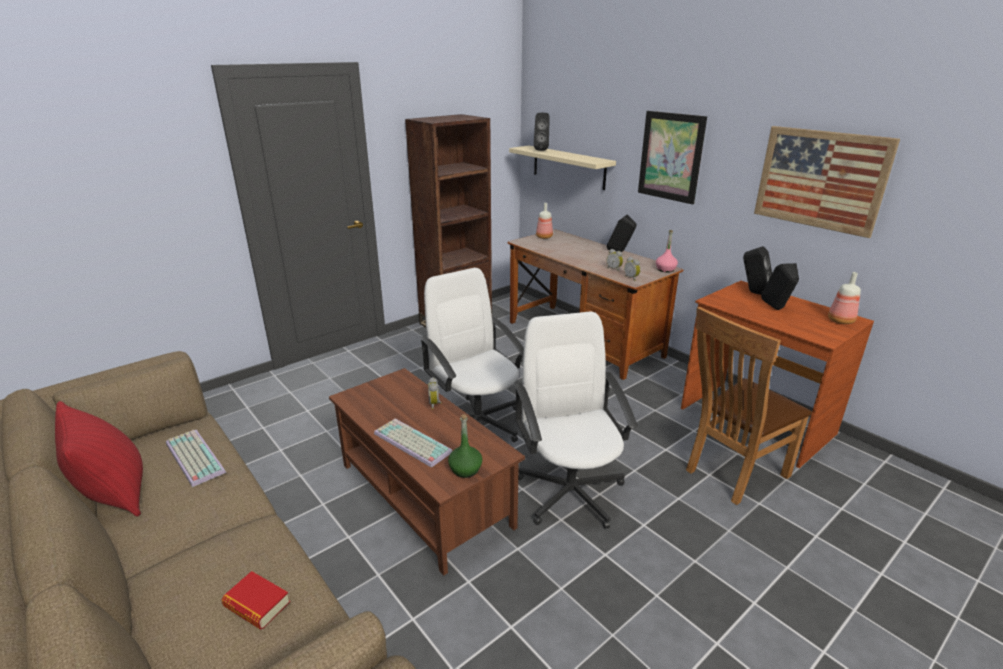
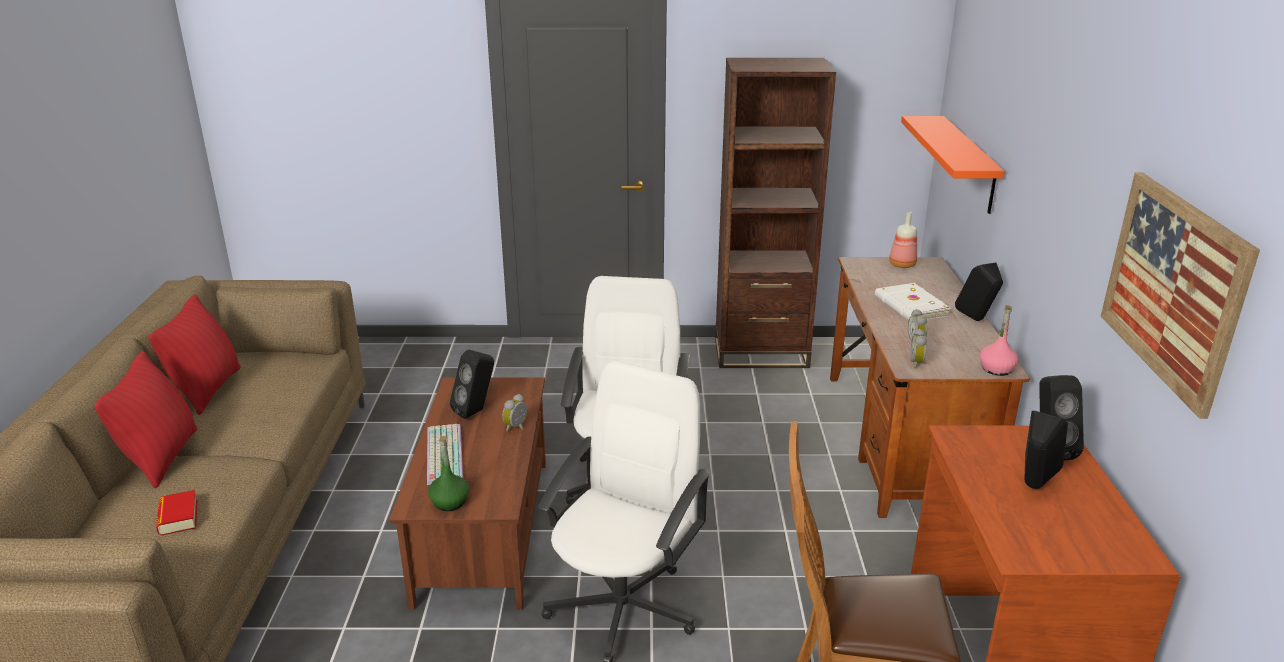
camera: 40 degrees right, 0 degrees up
(151, 570) = (162, 458): none -> red pillow
(192, 458) = (279, 385): keyboard -> none
(541, 150) = (937, 129): black speaker -> black speaker (476, 411)
(568, 167) = (968, 163): beige shelf -> orange shelf
(582, 254) = (910, 306): none -> white book
(670, 157) = (1048, 185): picture -> none
(840, 320) = (1109, 546): bottle -> none

